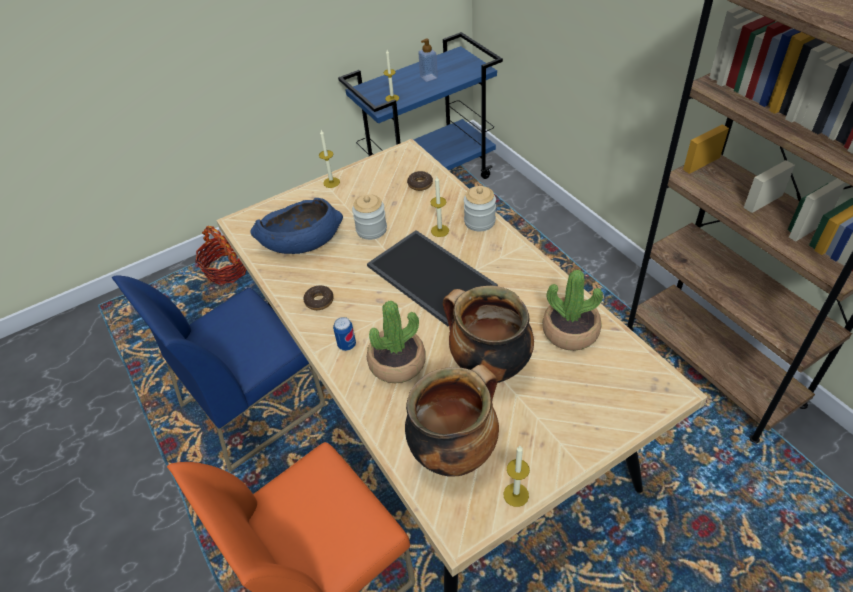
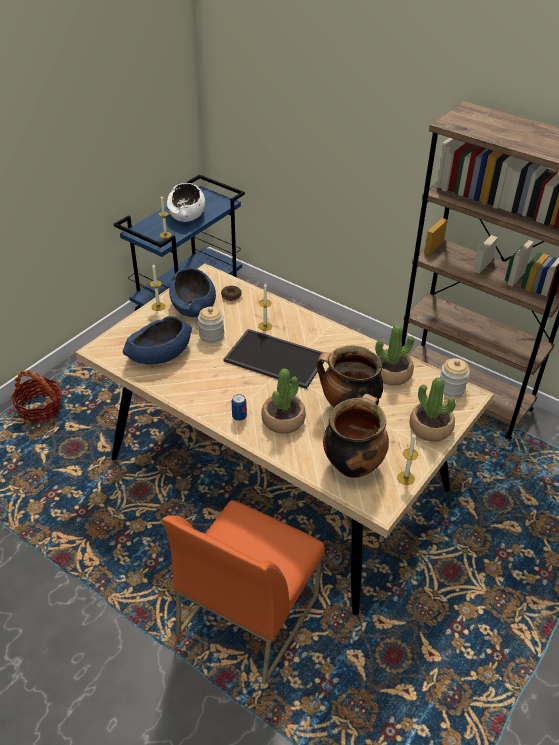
camera: 25 degrees left, 5 degrees down
(253, 404) = (122, 509): blue chair -> none
(319, 301) = (200, 392): donut -> none
(371, 188) = (194, 305): none -> blue bowl
(428, 77) = (187, 214): soap dispenser -> white bowl
(479, 221) = (291, 314): jar -> jar (451, 388)
(588, 426) = (431, 427): none -> potted plant

